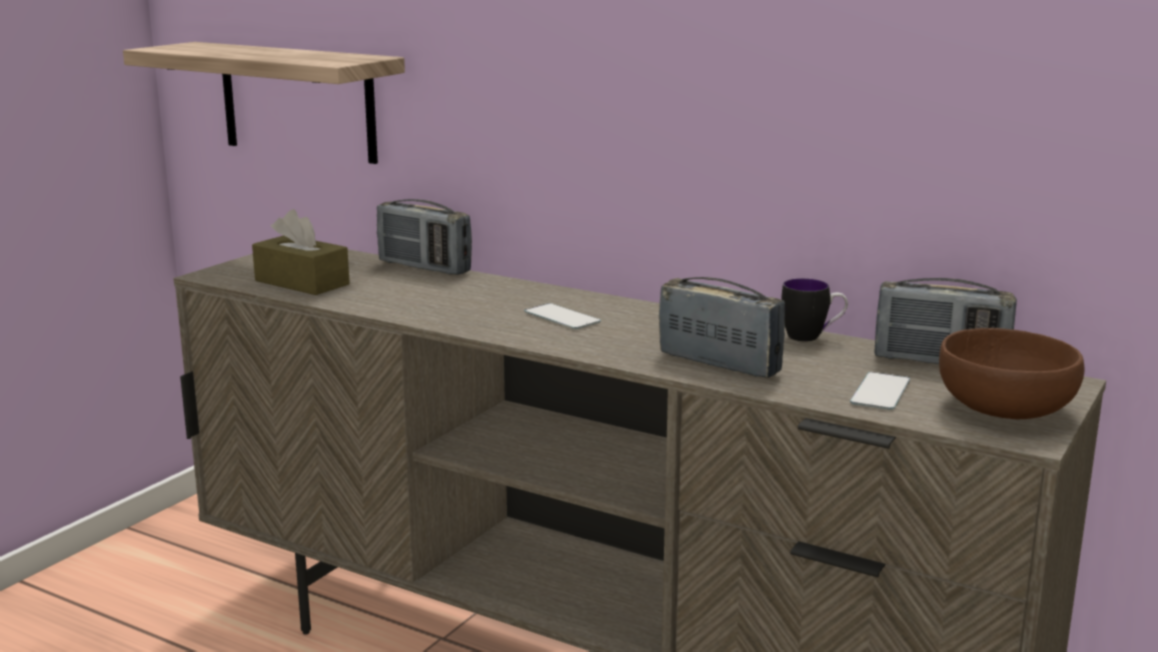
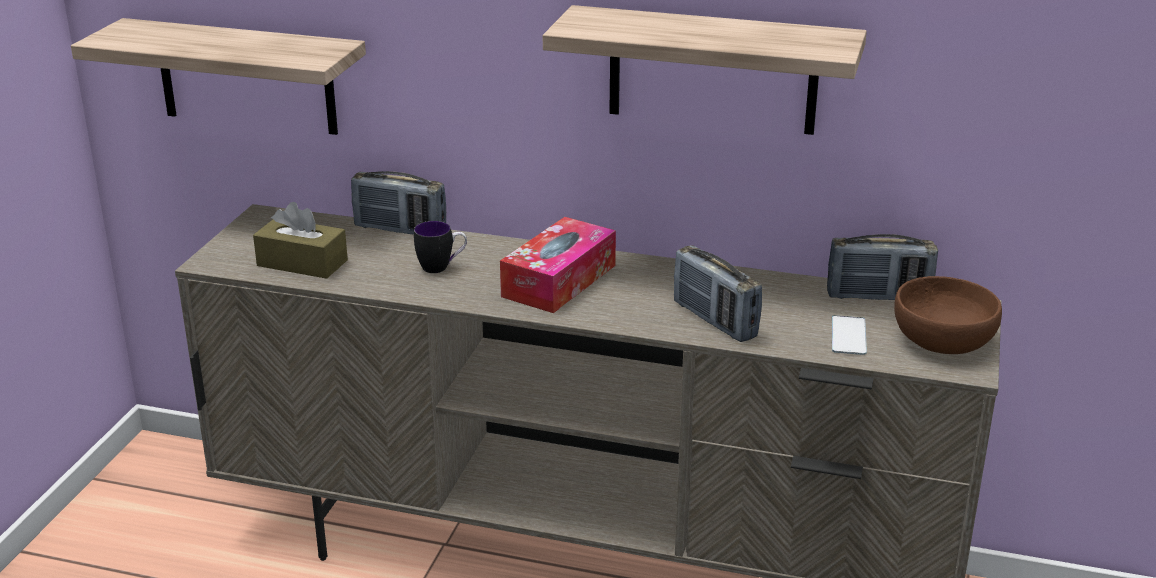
camera: 15 degrees left, 10 degrees up
(561, 317) = (559, 281): phone -> tissue box
(719, 363) = (714, 320): radio -> radio turned 150 degrees counterclockwise
(755, 79) = (712, 70): none -> shelf
(812, 337) = (771, 280): mug -> mug (442, 267)

